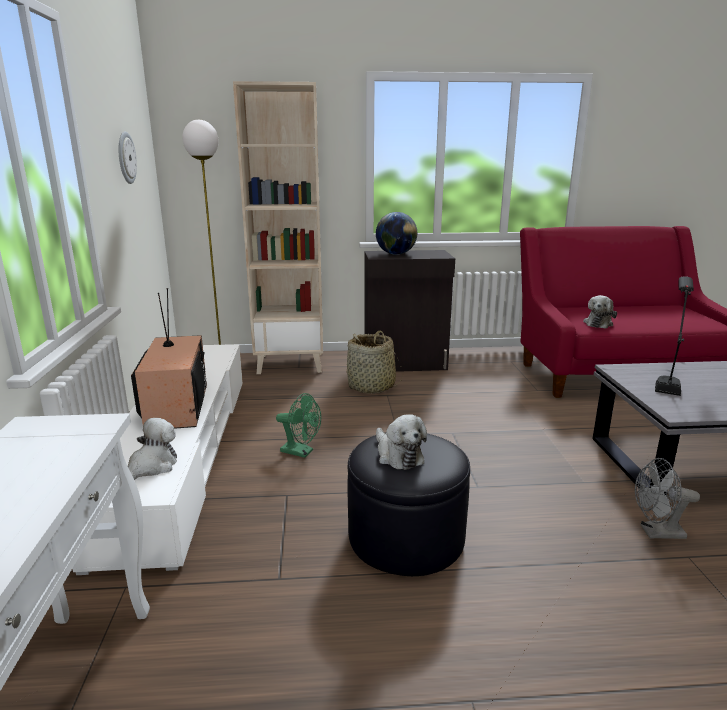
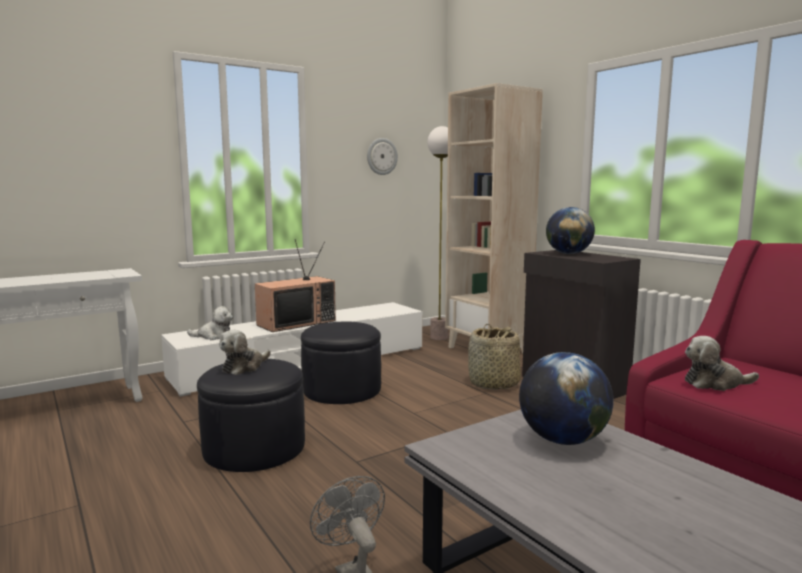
camera: 60 degrees right, 10 degrees down
(301, 452) = (342, 390): green fan -> black ottoman
(668, 379) = (562, 440): black table lamp -> globe

